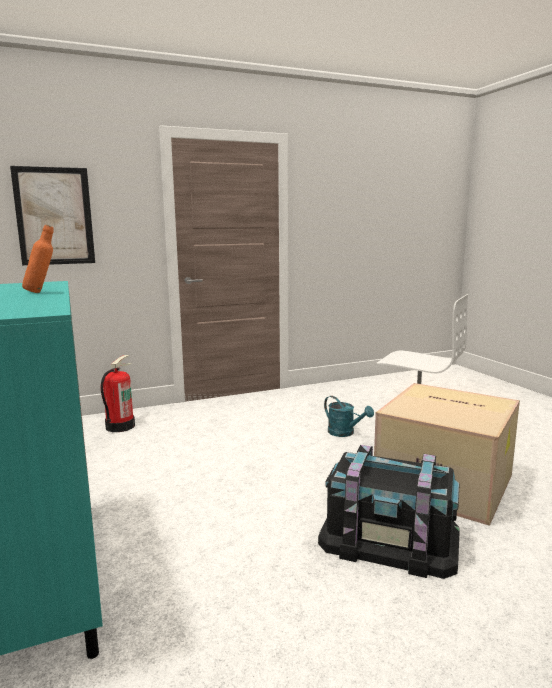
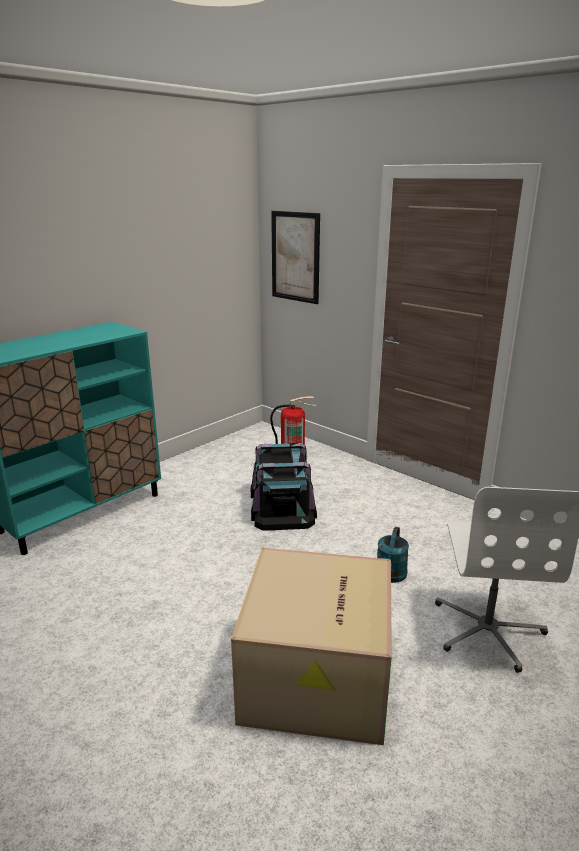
camera: 65 degrees right, 10 degrees up
(42, 292) = (73, 342): orange bottle -> none
(389, 539) = (179, 649): black storage box -> black storage box (283, 505)

